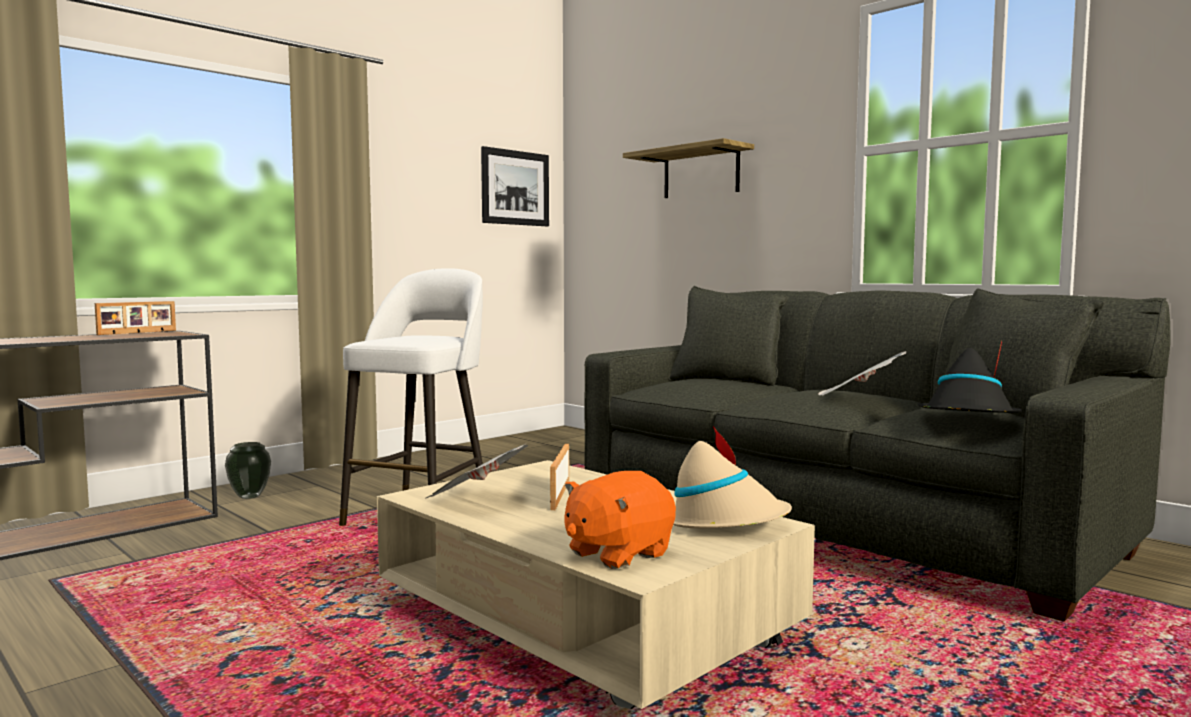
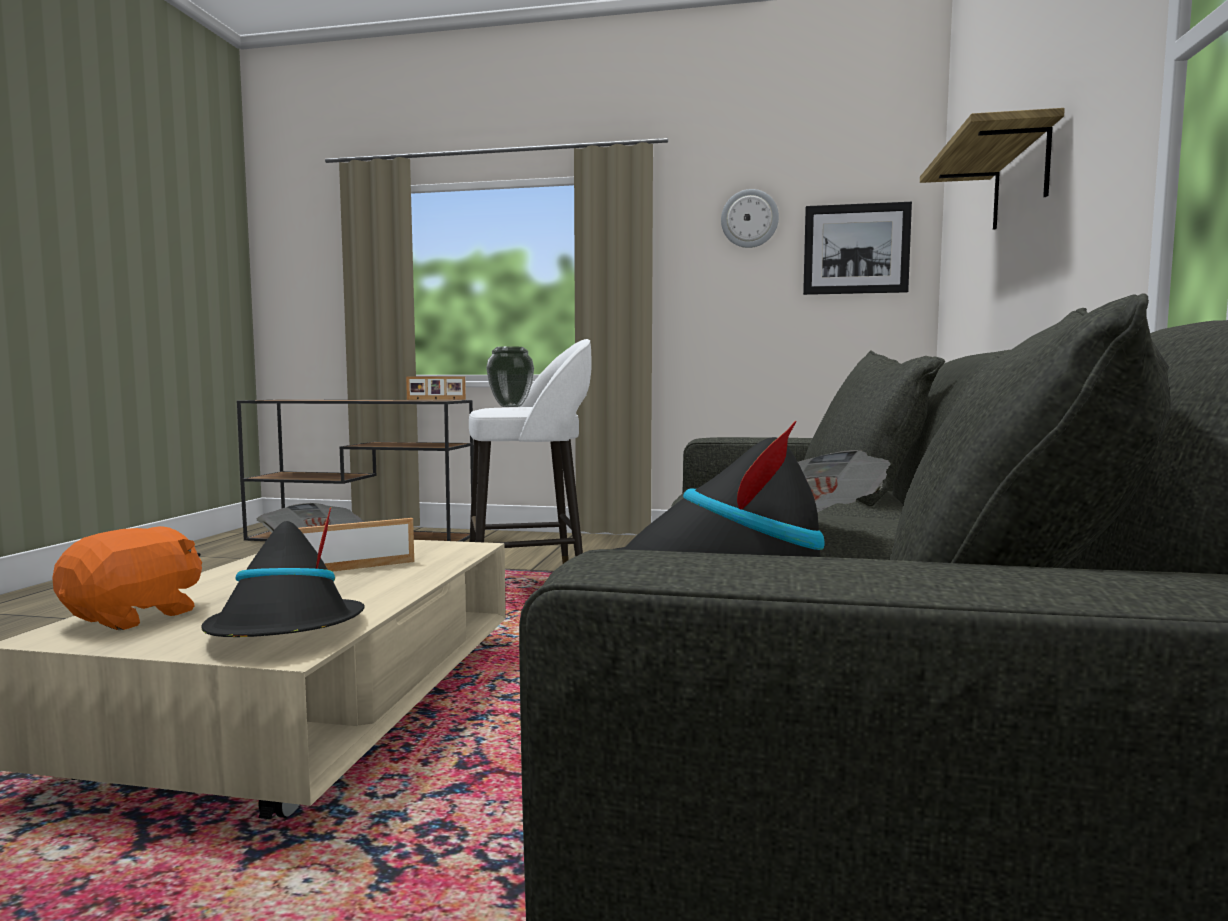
camera: 55 degrees right, 0 degrees up
(249, 496) = (504, 541): vase -> vase (511, 406)
(440, 149) = (749, 219): none -> wall clock
(617, 553) = (135, 616): orange plush toy -> orange plush toy turned 105 degrees clockwise
(724, 522) = (286, 631): beige hat -> black hat

